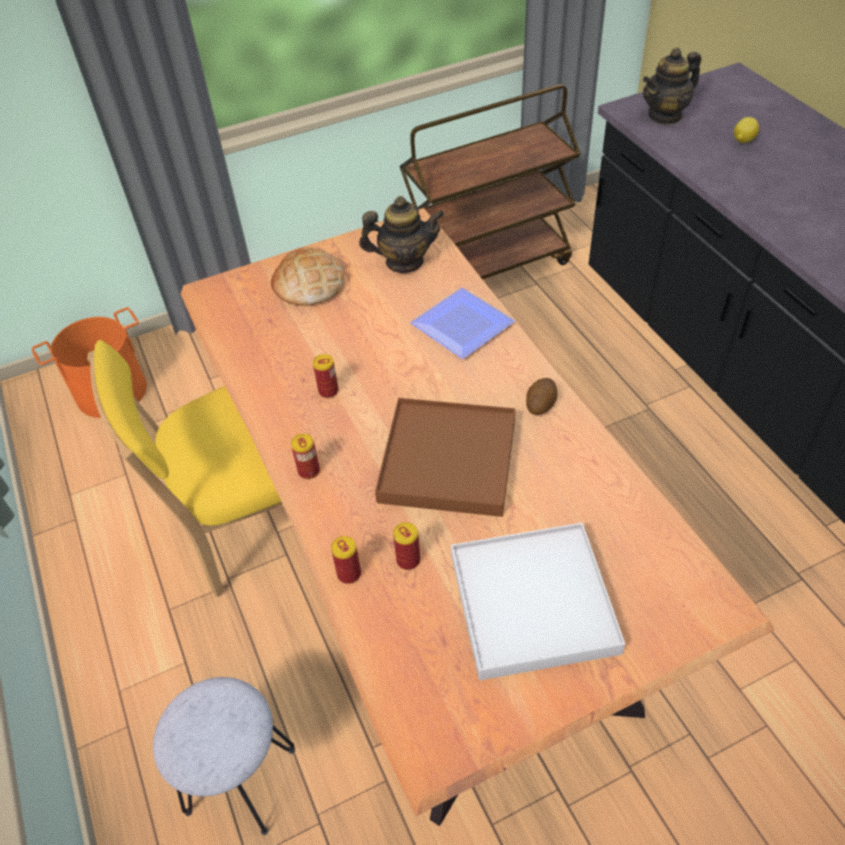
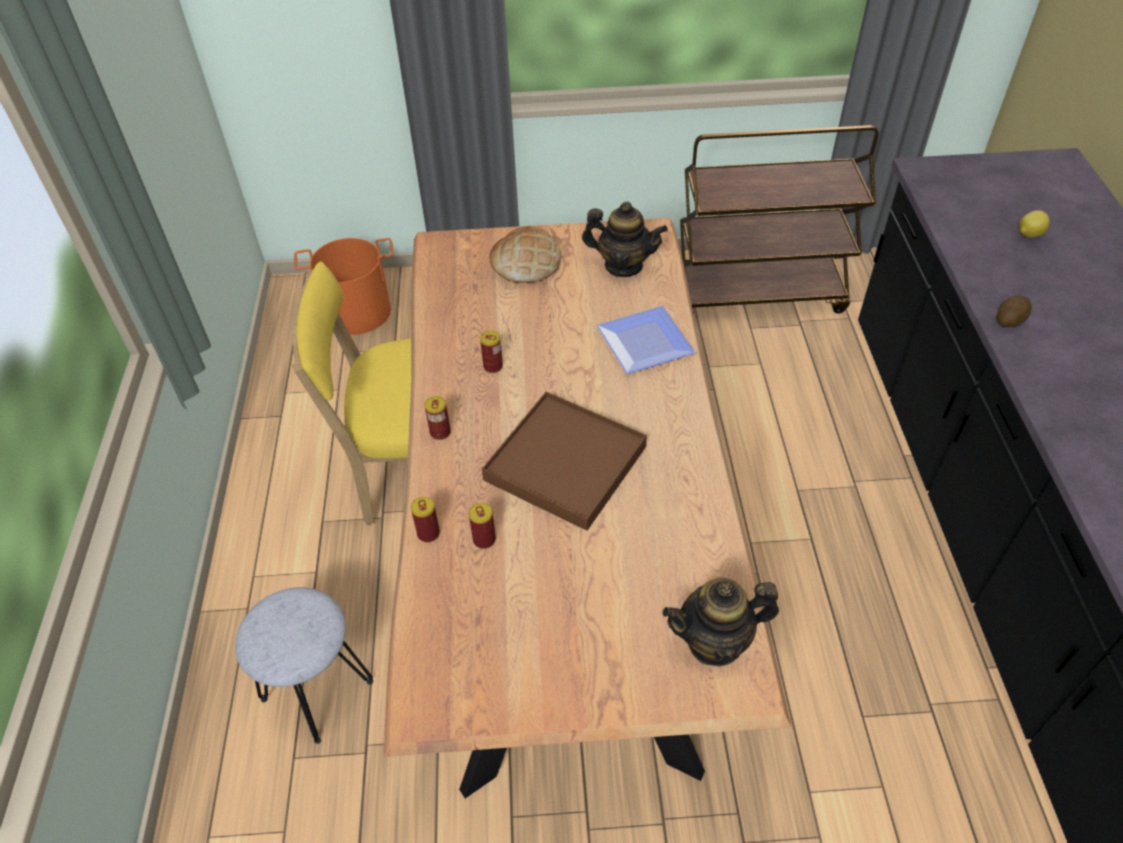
camera: 20 degrees right, 0 degrees up
(532, 602) = (572, 616): white tray -> none
(540, 404) = (678, 439): potato -> potato (1010, 320)
(665, 115) = (959, 186): teapot -> teapot (715, 642)

